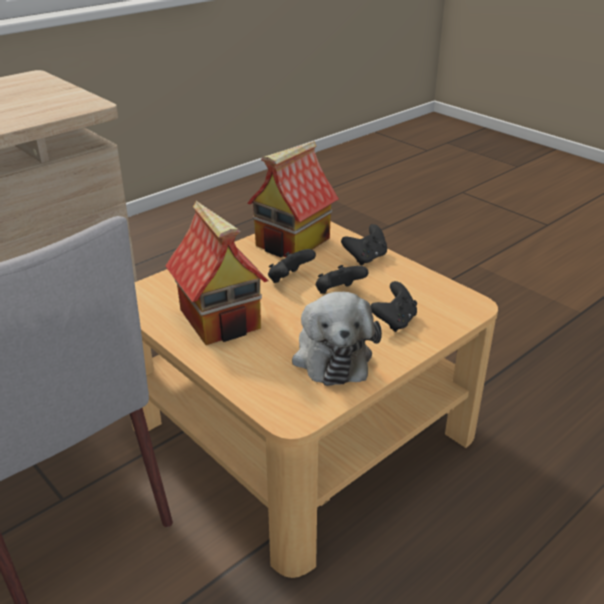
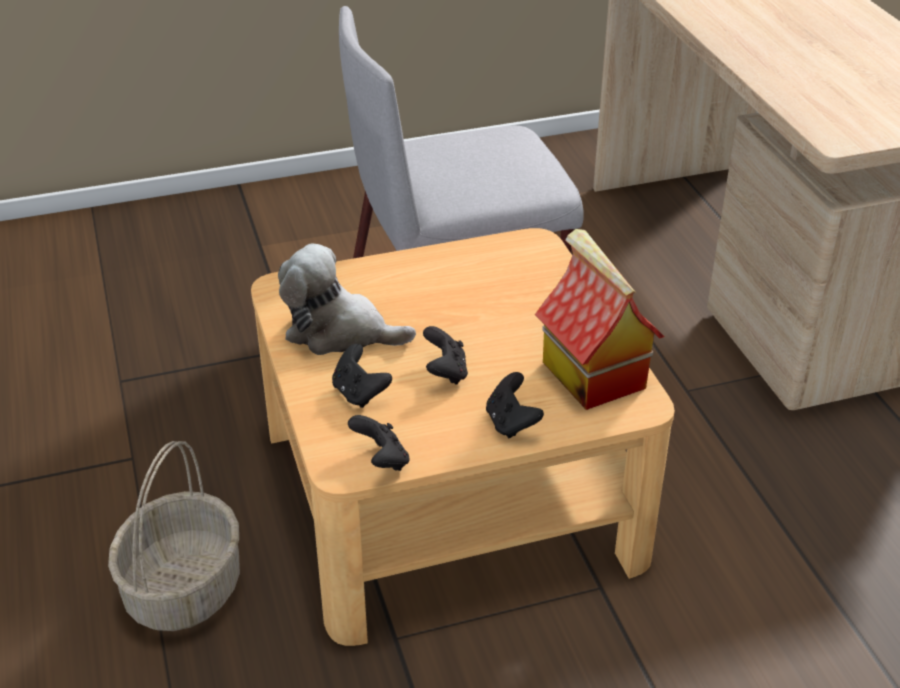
camera: 115 degrees right, 5 degrees up
(221, 319) = (453, 283): toy house -> none
(289, 279) = (500, 346): black game controller -> black game controller (381, 460)
(509, 543) = (183, 588): none -> basket

